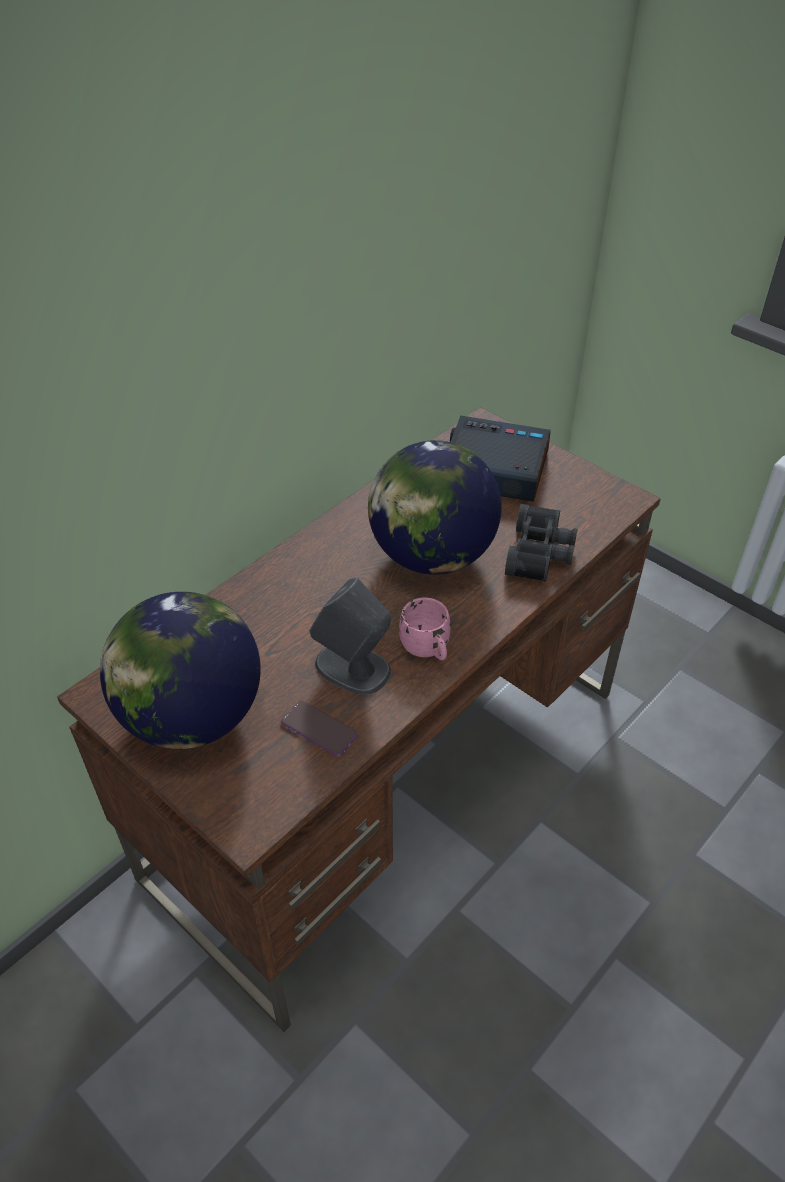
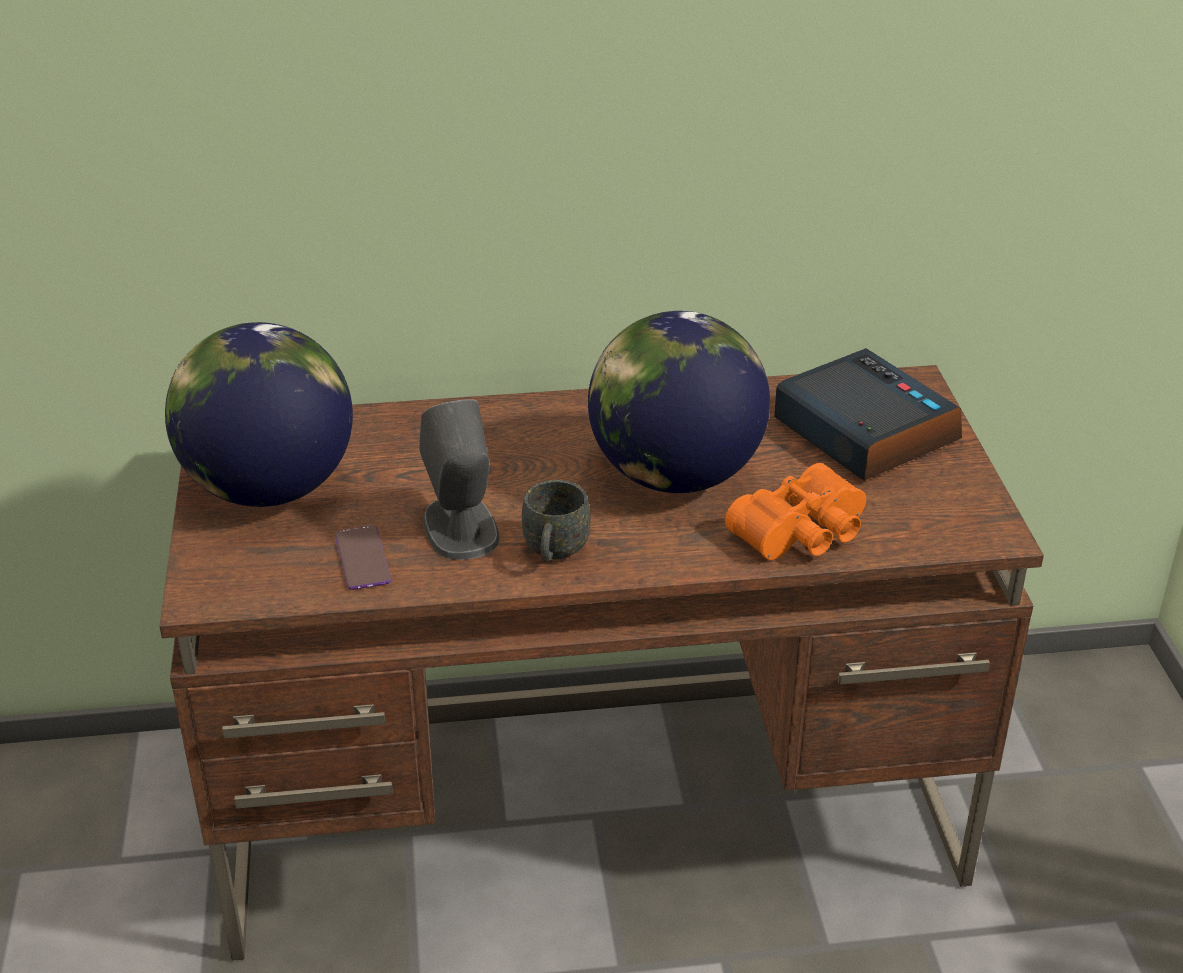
camera: 40 degrees right, 10 degrees down
(427, 650) = (554, 553): pink mug -> grey mug
(541, 554) = (804, 534): black binoculars -> orange binoculars

